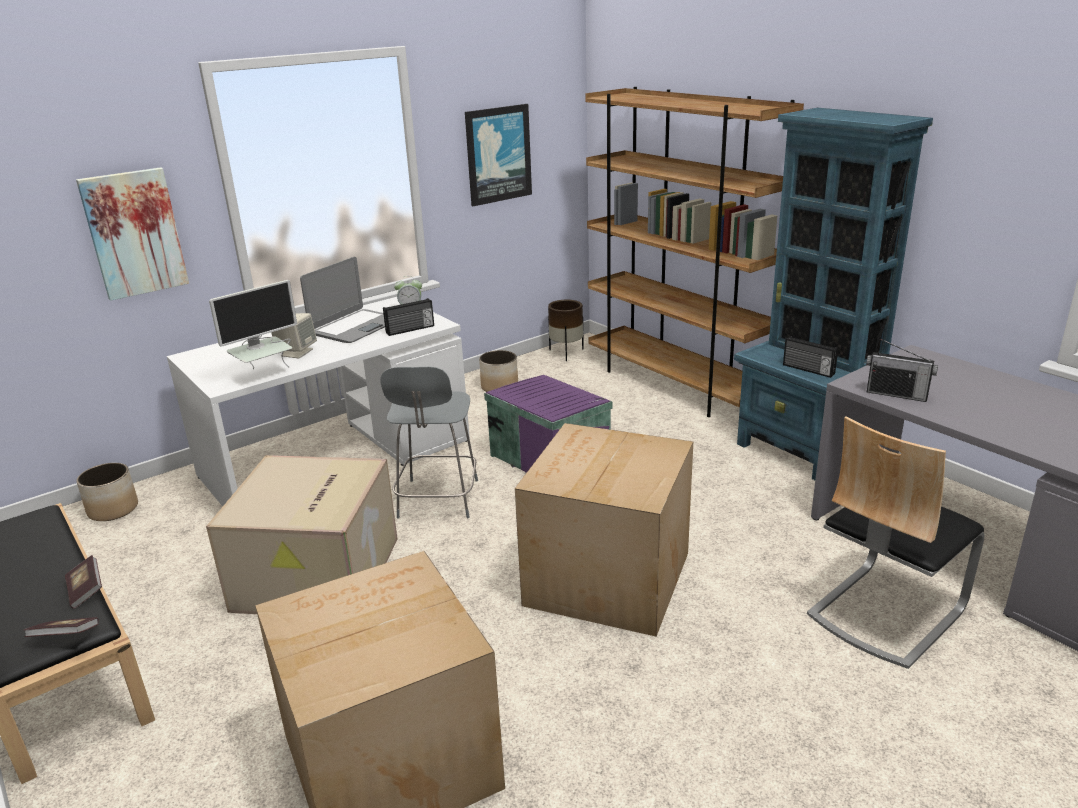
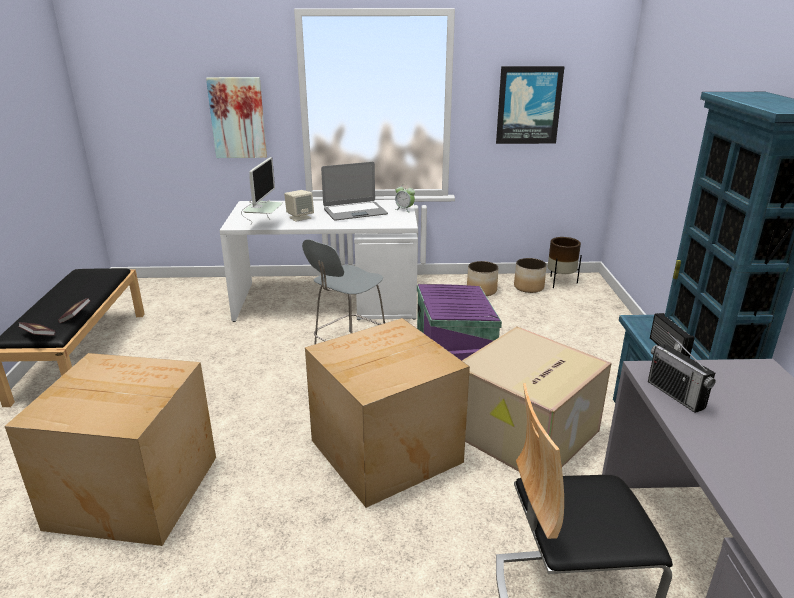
camera: 35 degrees right, 0 degrees up
(113, 509) = (193, 287): planter -> planter (528, 287)
(265, 375) = (264, 225): monitor -> monitor turned 75 degrees counterclockwise
(318, 575) = (234, 366): cardboard box -> cardboard box (525, 434)
(410, 330) = (382, 222): radio -> none
(676, 385) = (619, 334): brown bookcase -> none

